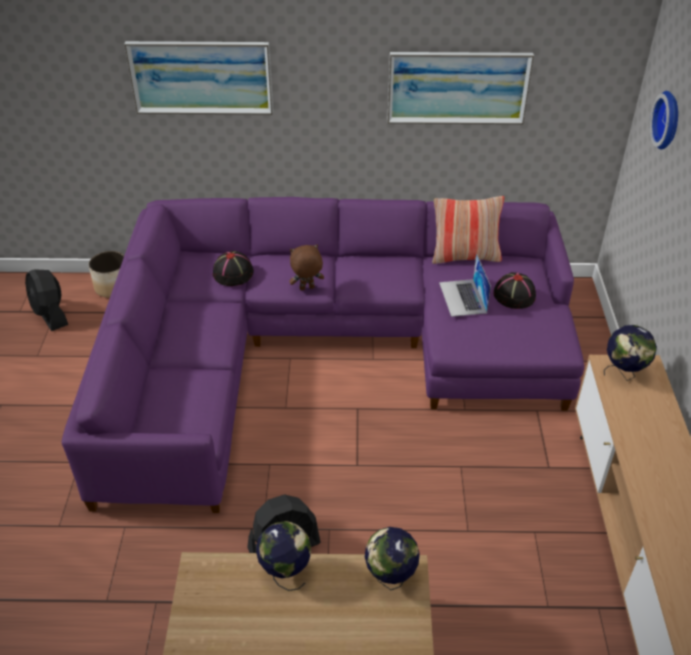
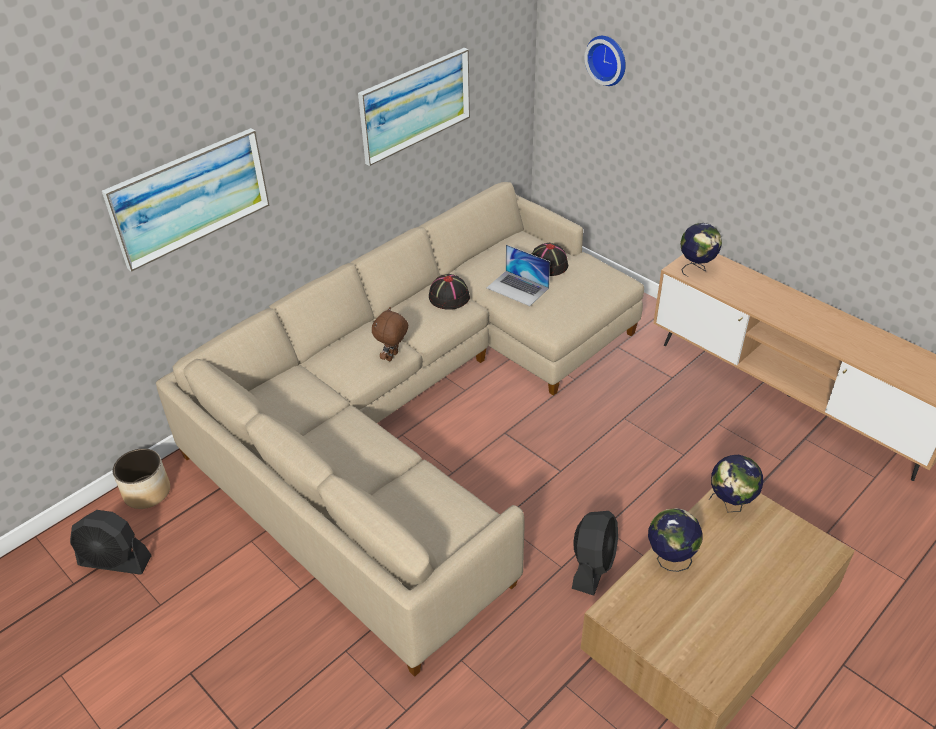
camera: 45 degrees left, 0 degrees up
(233, 273) = (313, 384): black hat -> black hat (448, 296)
(321, 351) = (418, 411): purple sofa -> beige sofa
(465, 256) = (474, 259): pillow -> none

